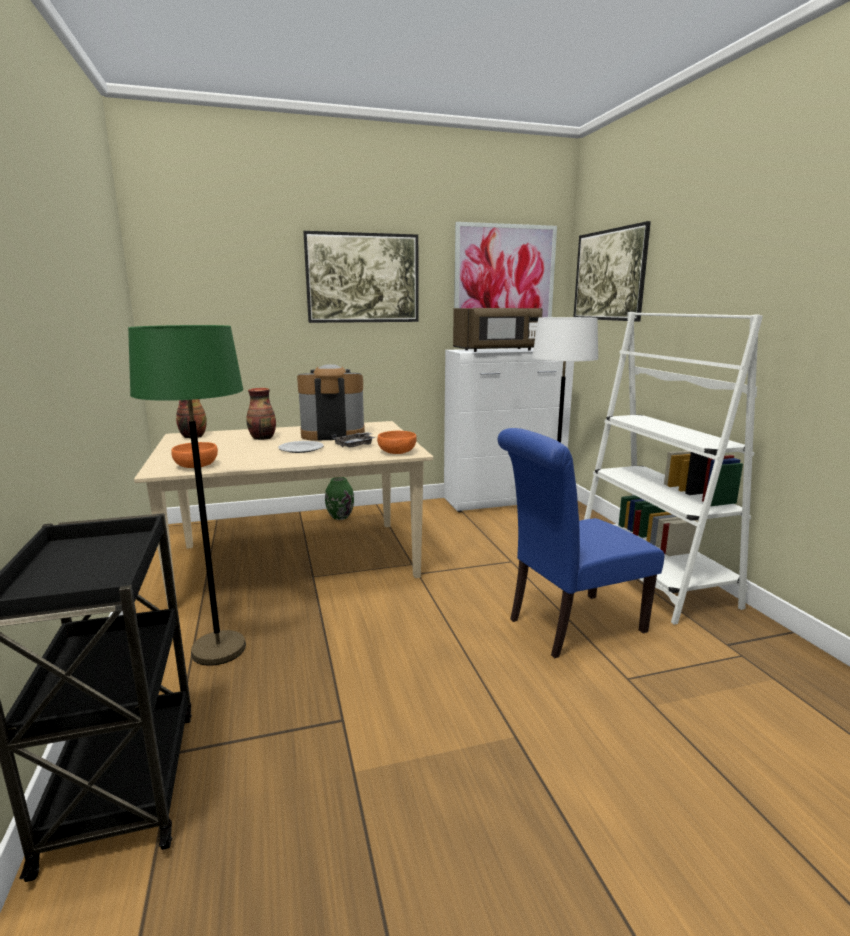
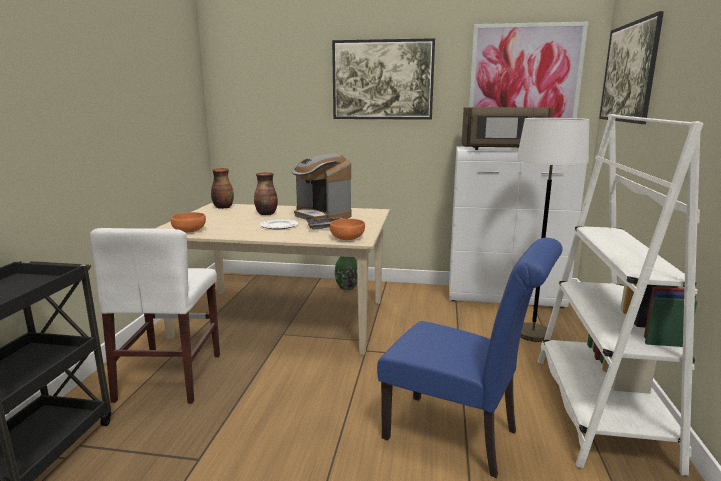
camera: 25 degrees right, 0 degrees up
(218, 650) = (170, 376): green floor lamp -> white chair
(332, 434) = (322, 216): coffee machine -> coffee machine turned 150 degrees counterclockwise
(569, 626) = (459, 436): blue chair -> blue chair turned 150 degrees counterclockwise

